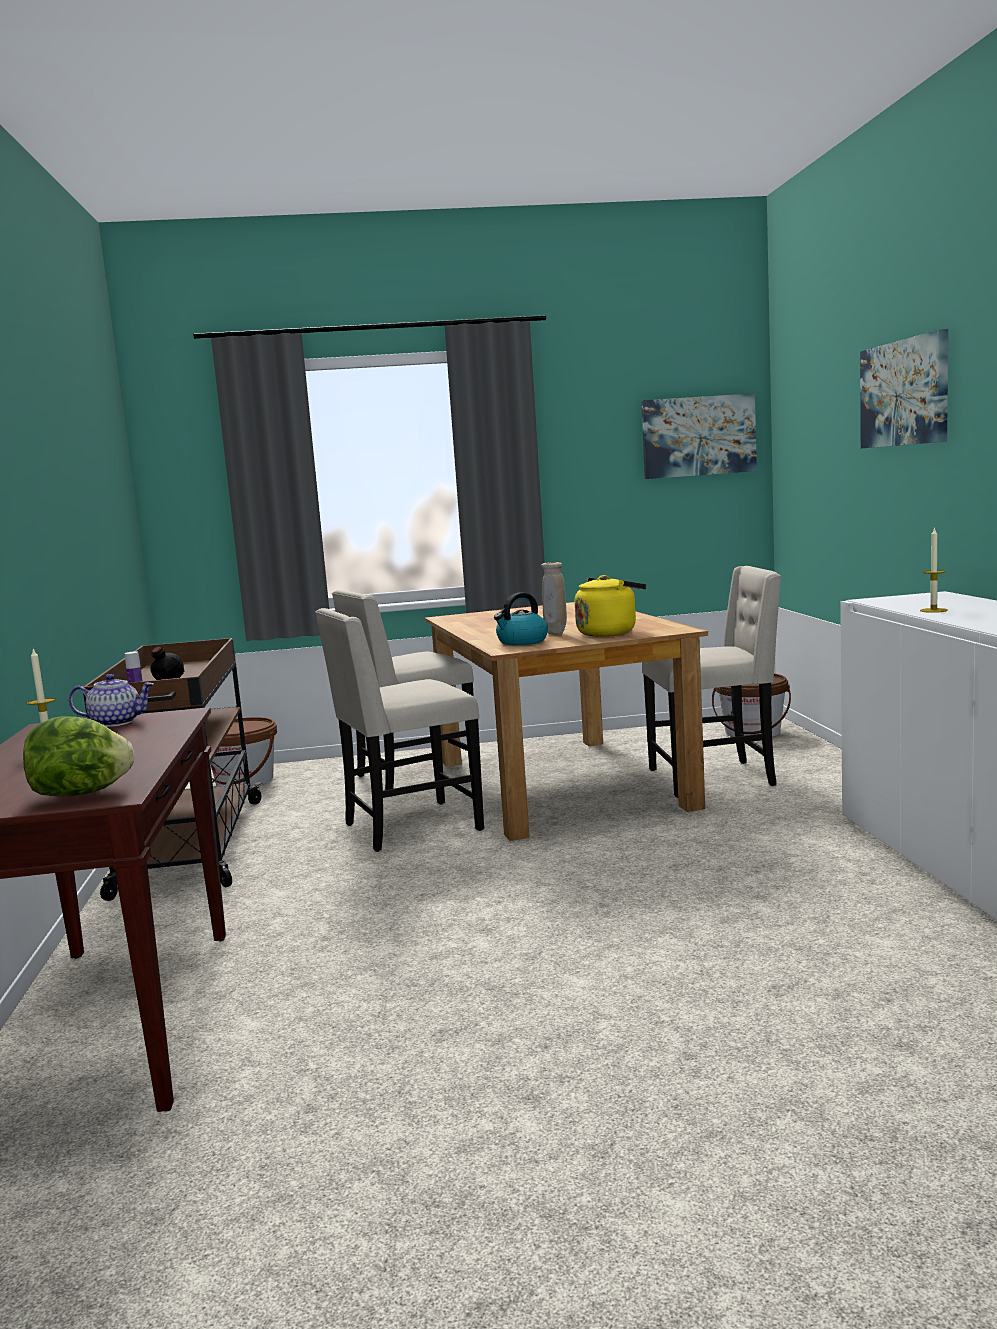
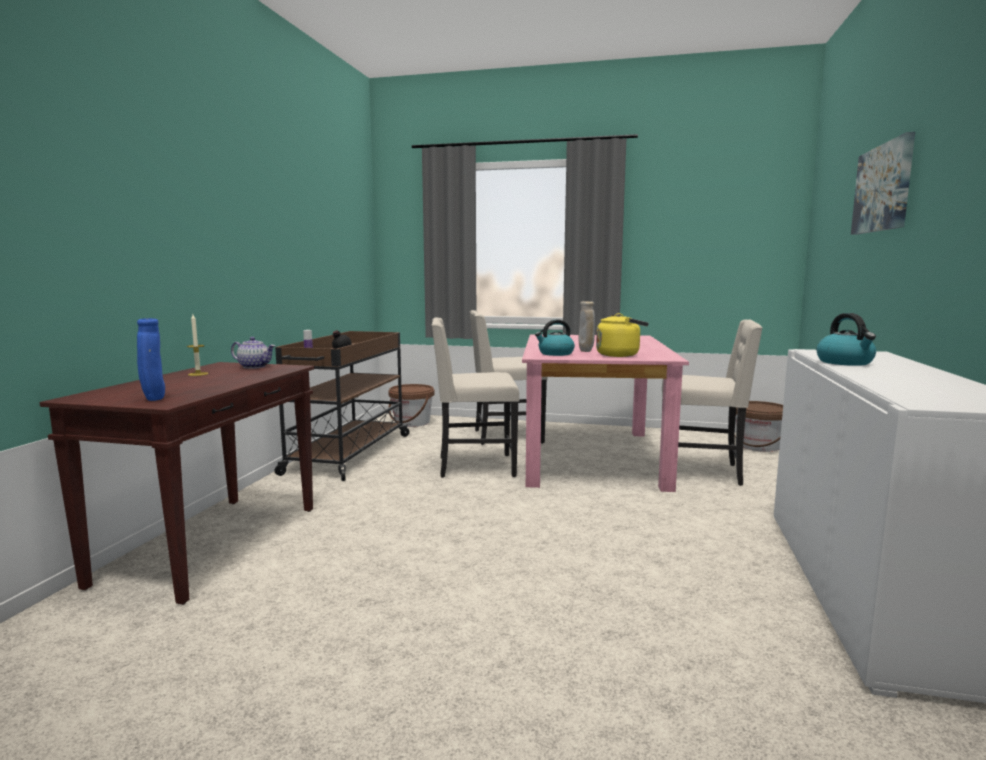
camera: 20 degrees right, 0 degrees up
(81, 794) = (154, 399): lettuce -> blue vase
(558, 783) = (591, 456): brown dining table -> pink dining table
(698, 436) = (748, 225): picture -> none
(933, 610) = (845, 362): candle -> kettle

